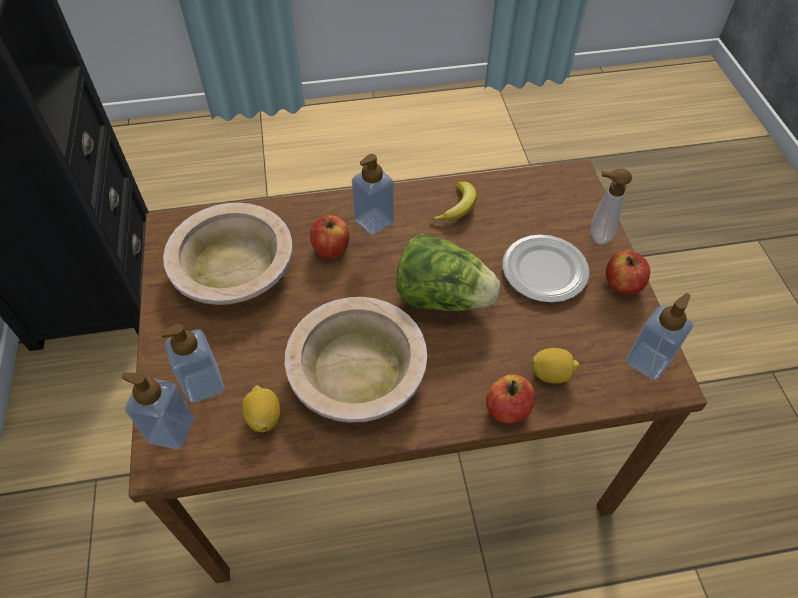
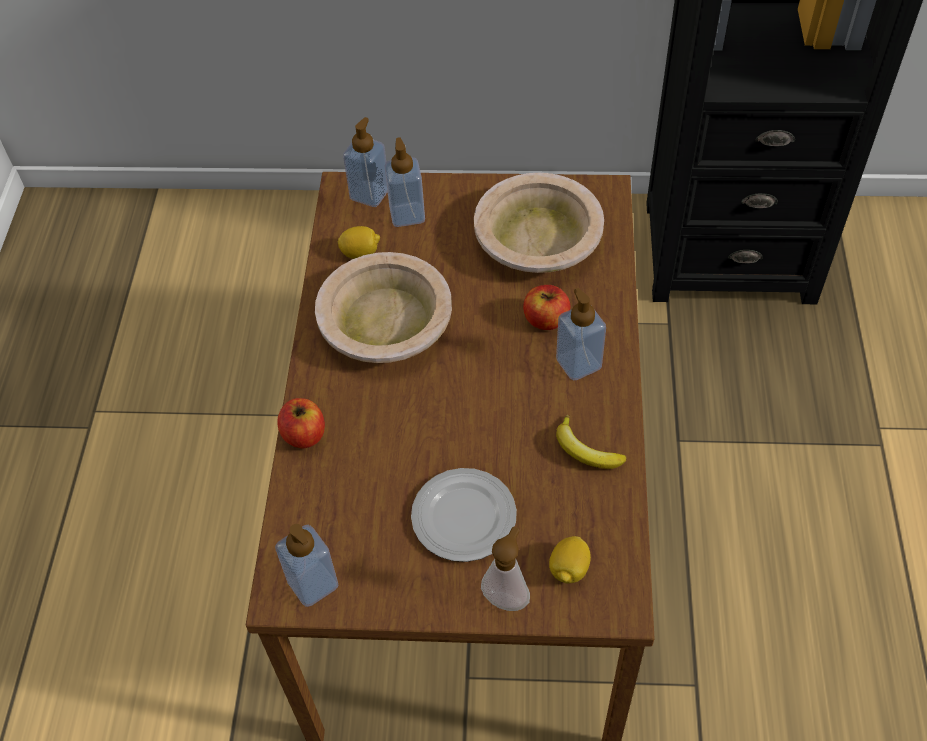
camera: 105 degrees right, 0 degrees up
(442, 297) = (453, 408): lettuce -> none
(551, 374) = (329, 484): lemon -> lemon (569, 569)
(622, 284) = (423, 597): apple -> none

